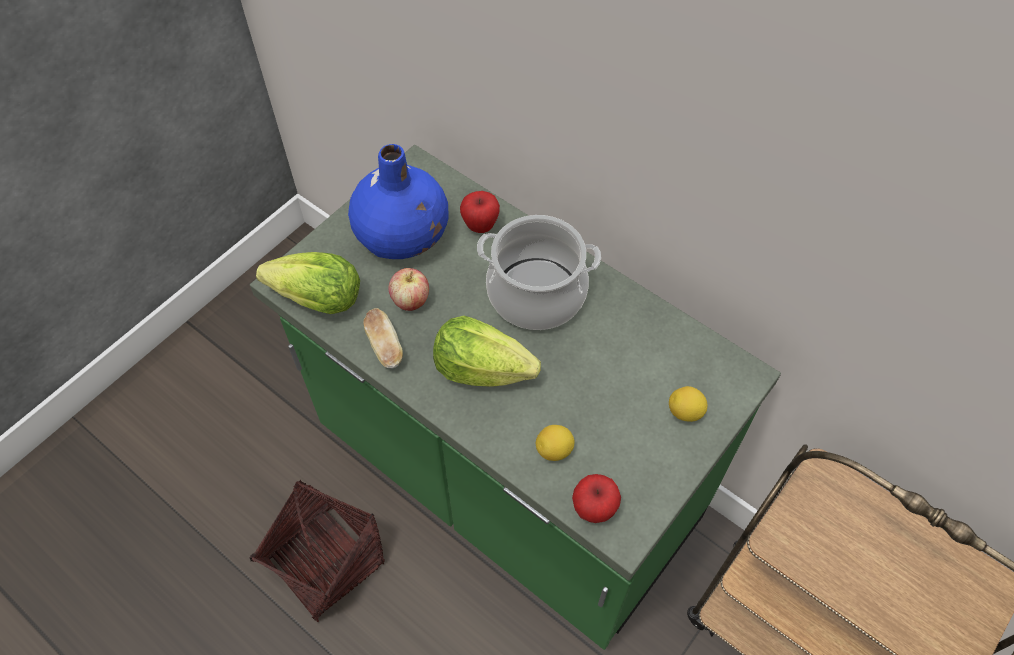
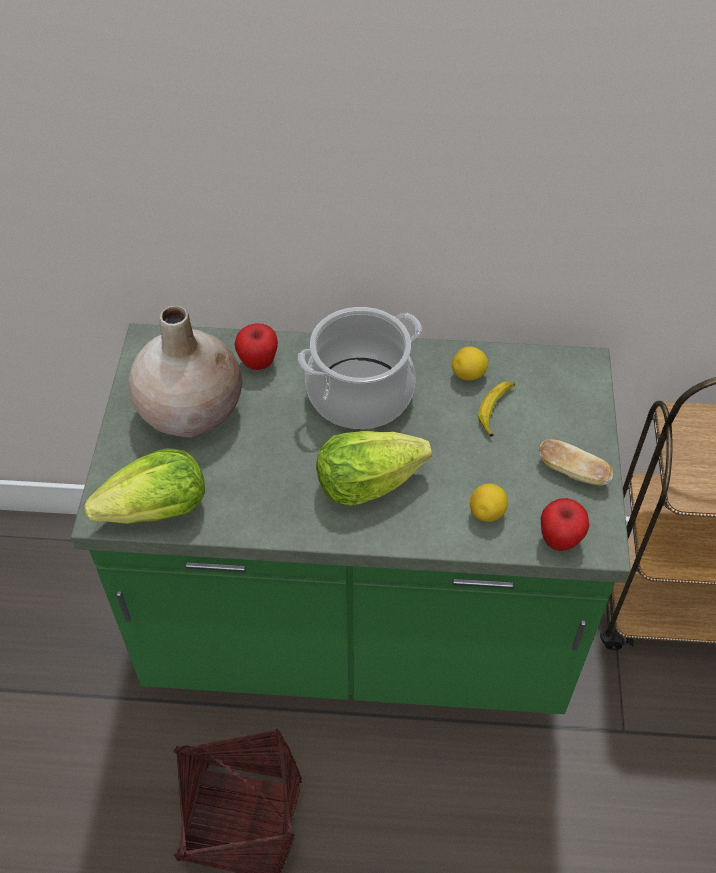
camera: 35 degrees left, 5 degrees down
(384, 346) = (260, 515): bread -> bread (572, 472)
(403, 235) = (191, 409): blue vase -> beige vase
(410, 301) = (250, 462): apple -> none
(634, 370) = (496, 410): none -> banana
(685, 412) = (564, 420): lemon -> lemon (468, 375)

